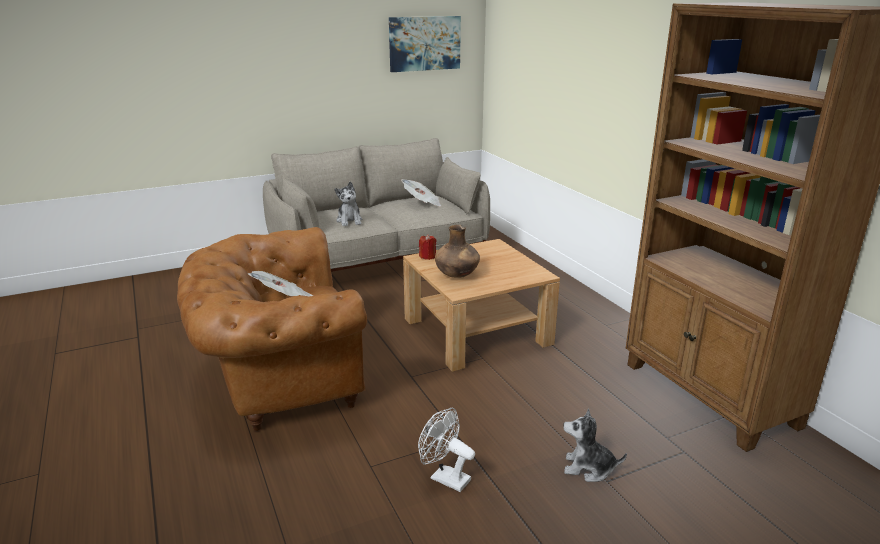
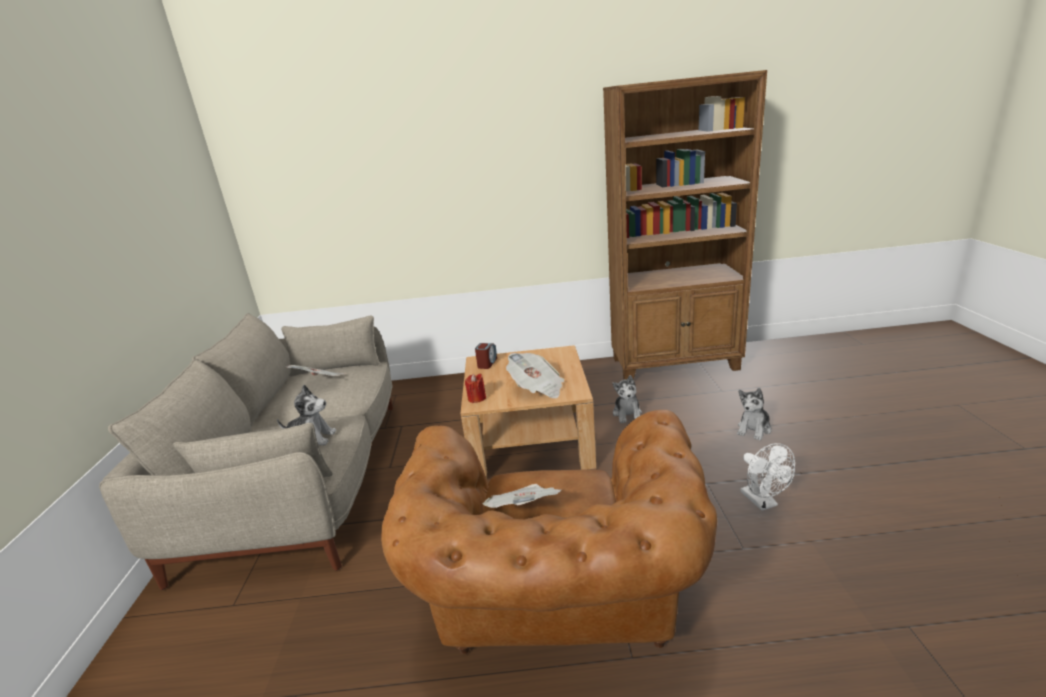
camera: 65 degrees left, 0 degrees up
(424, 43) = (179, 200): picture -> none
(444, 477) = (763, 502): white fan -> white fan turned 75 degrees counterclockwise
(457, 275) = (537, 388): brown vase -> newspaper
(491, 248) = (487, 363): none -> alarm clock
(559, 376) = (627, 414): none -> plush toy

